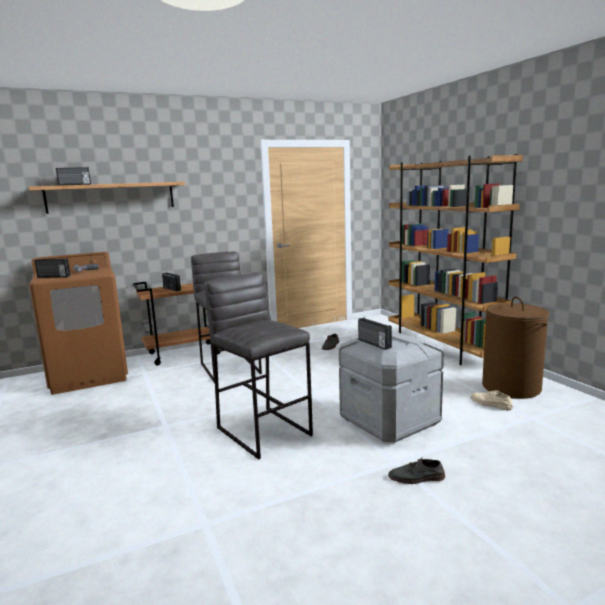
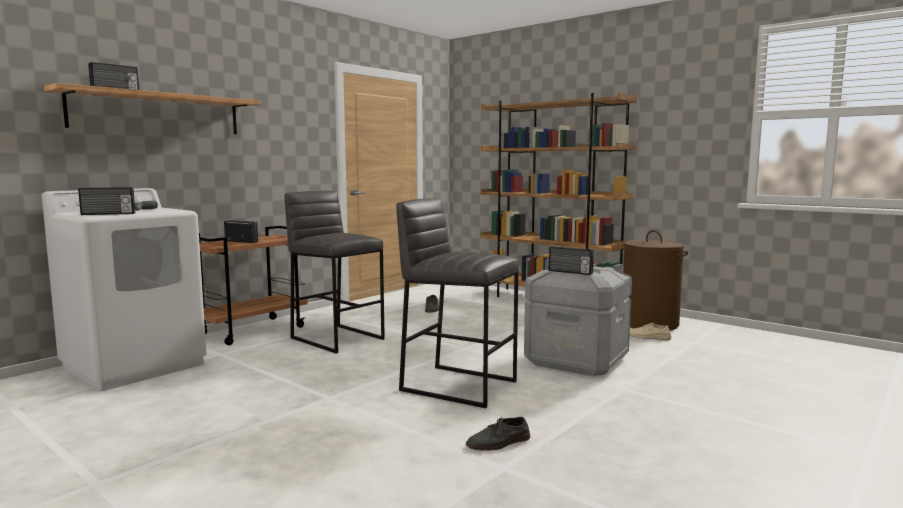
camera: 25 degrees left, 5 degrees down
(89, 375) = (135, 365): brown washing machine -> white washing machine
(416, 478) = (656, 396): grey shoe -> grey shoe (498, 442)

